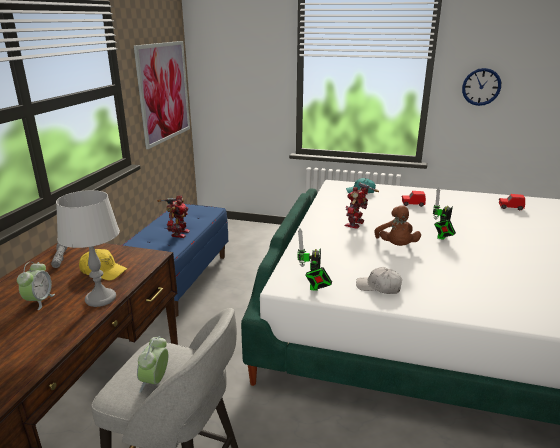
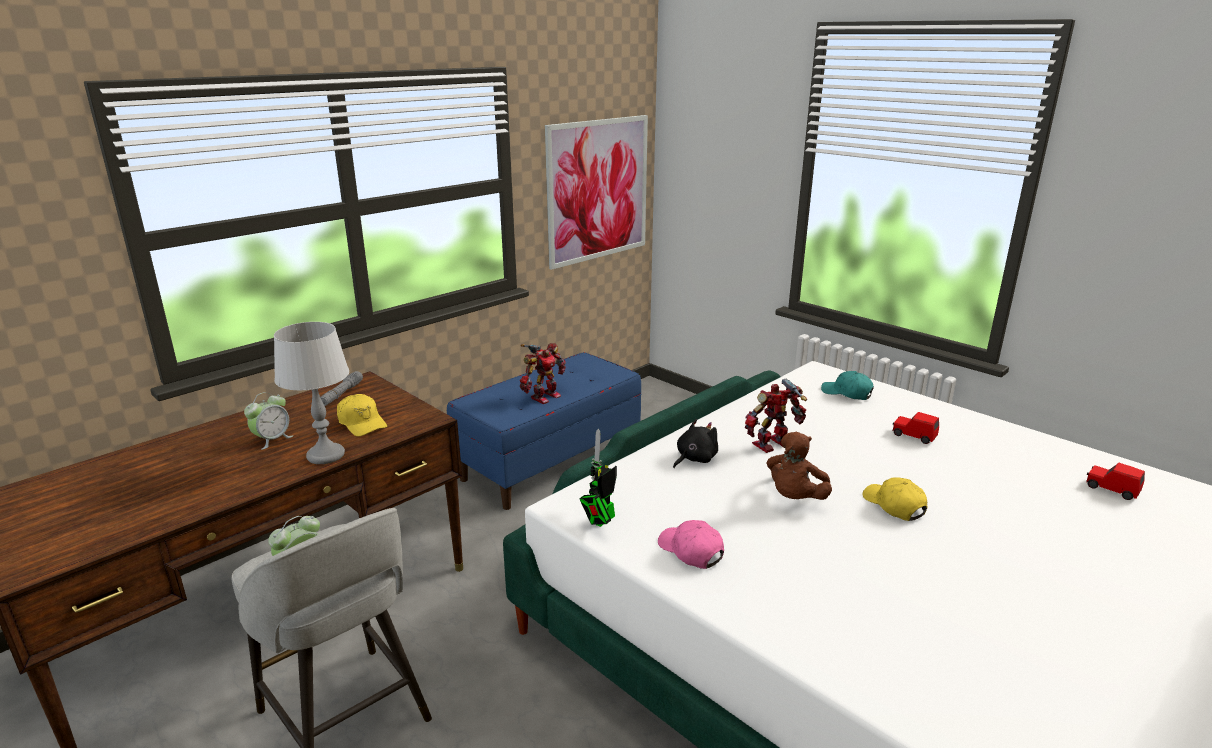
camera: 30 degrees right, 0 degrees up
(325, 241) = (694, 459): none -> black plush toy
(379, 287) = (690, 551): white cap -> pink cap
(441, 237) = (894, 505): toy robot -> yellow cap
(481, 87) = (1130, 240): wall clock -> none

